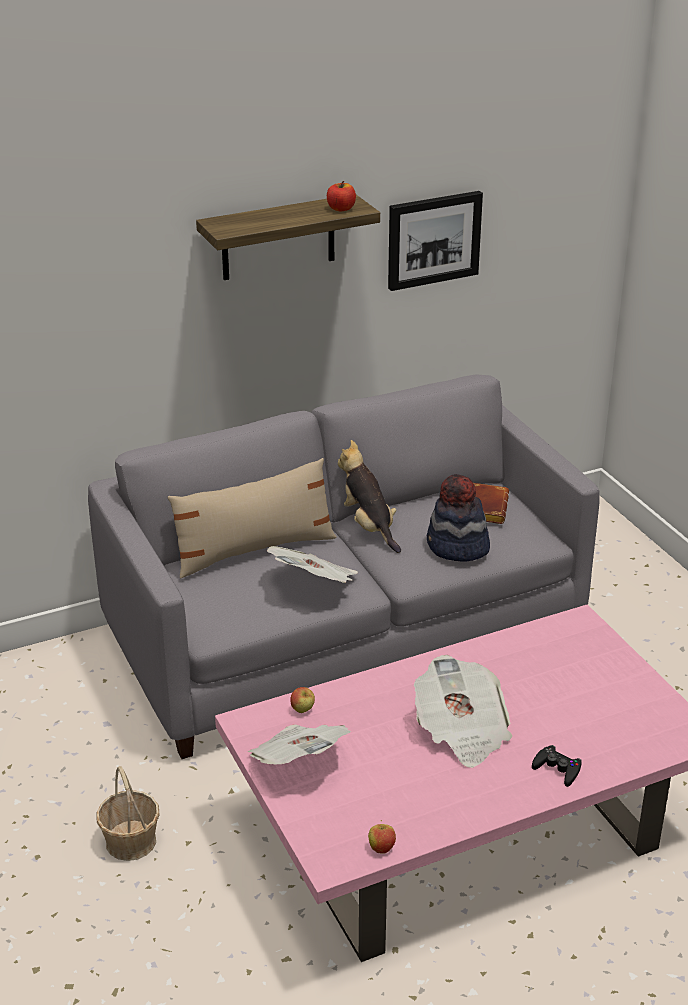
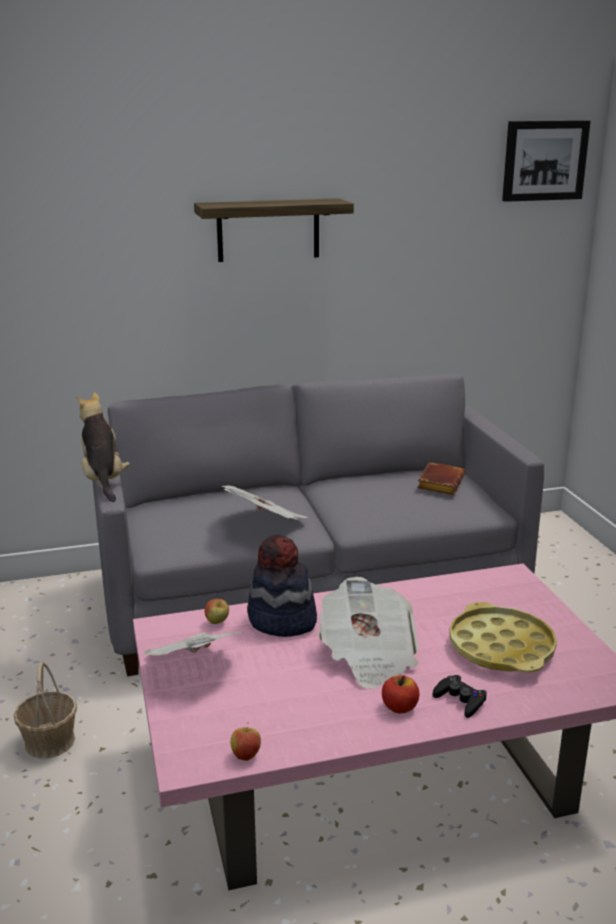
camera: 10 degrees right, 10 degrees down
(254, 550) = (223, 497): beige pillow -> none
(341, 209) = (320, 201): apple -> apple (399, 707)
(368, 526) = (331, 488): plush toy -> plush toy (103, 480)
(433, 239) = (409, 250): picture -> picture (544, 160)
(457, 547) = (406, 507): hat -> hat (281, 620)
(583, 708) = (501, 647): none -> yellow tray

